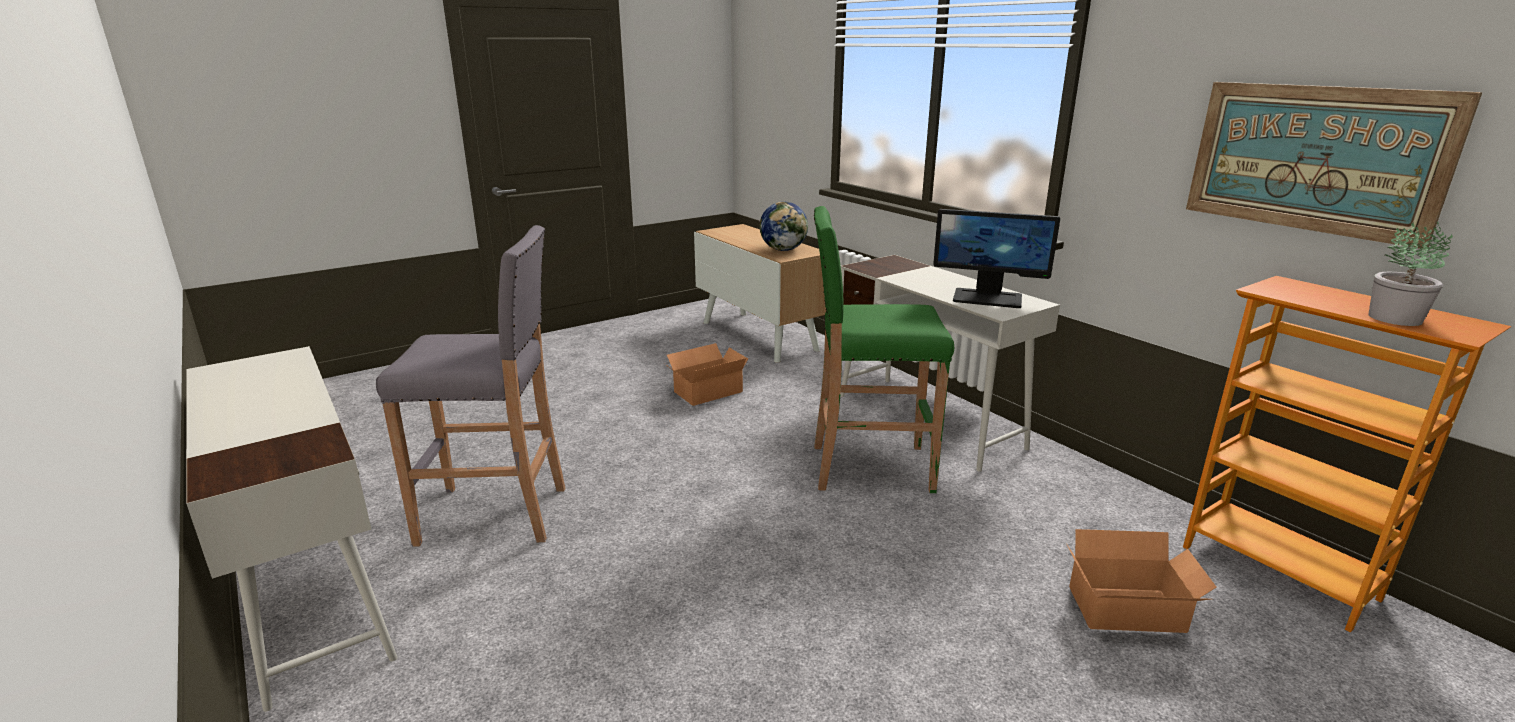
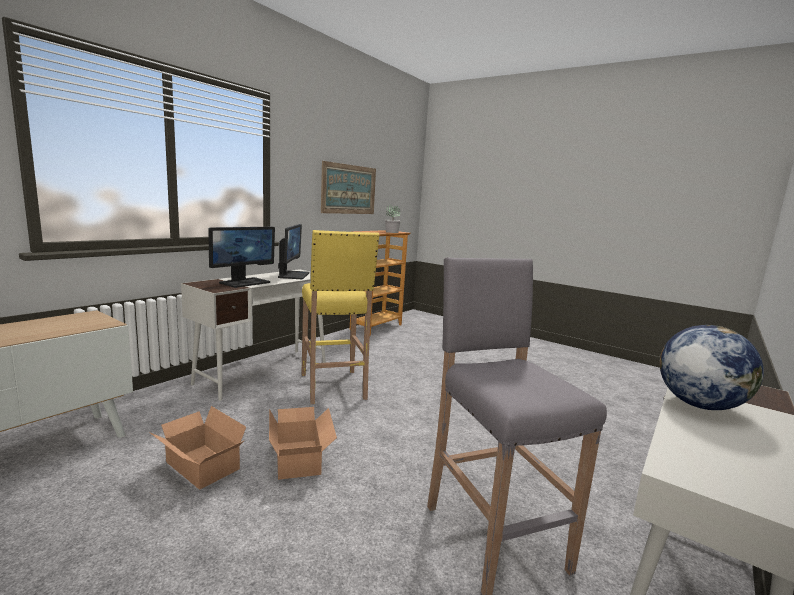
camera: 110 degrees left, 10 degrees down
(783, 250) = (66, 324): globe -> globe (698, 405)
(868, 468) = (333, 387): green stool -> yellow stool
(908, 275) = (244, 282): none -> monitor
(1130, 612) = (415, 346): cardboard box -> cardboard box (300, 457)

